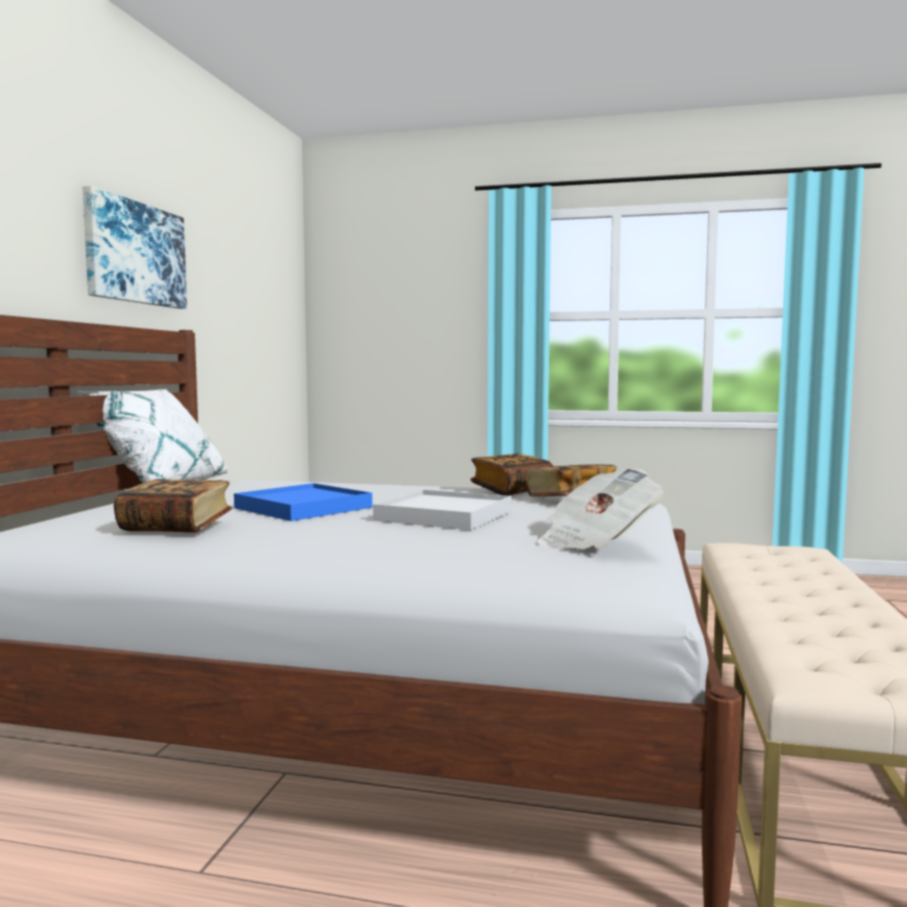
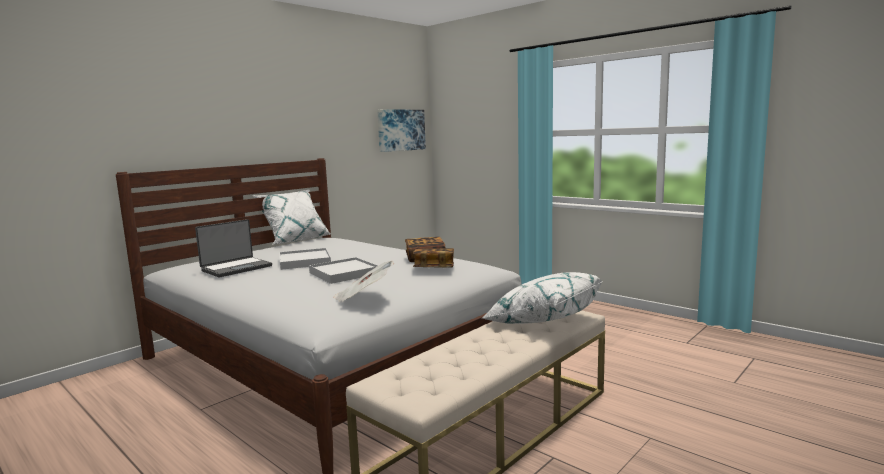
camera: 30 degrees right, 5 degrees up
(135, 253) = (288, 123): picture -> picture (401, 130)
(176, 527) = (236, 268): book -> laptop
(303, 508) = (304, 261): blue tray -> white tray
(782, 562) = (542, 320): none -> white pillow

